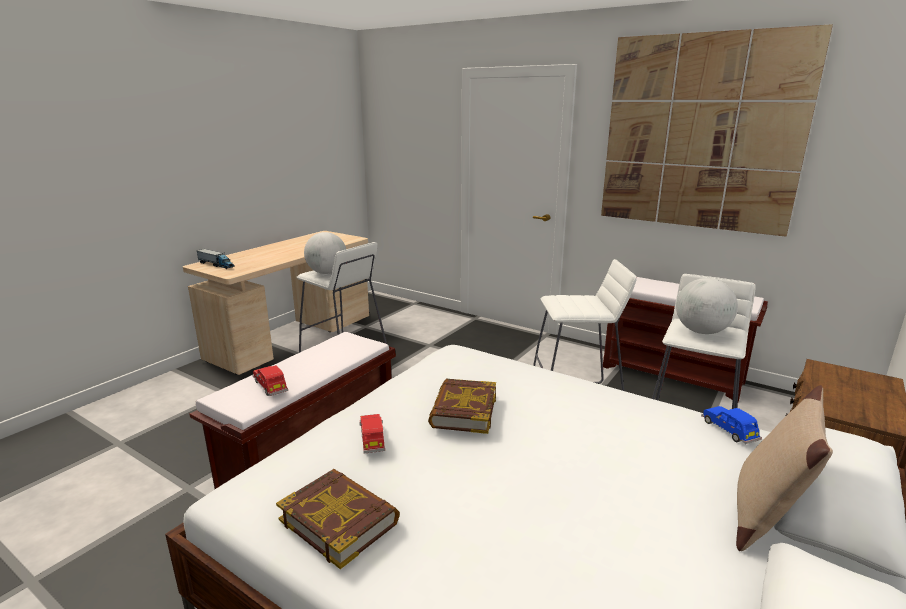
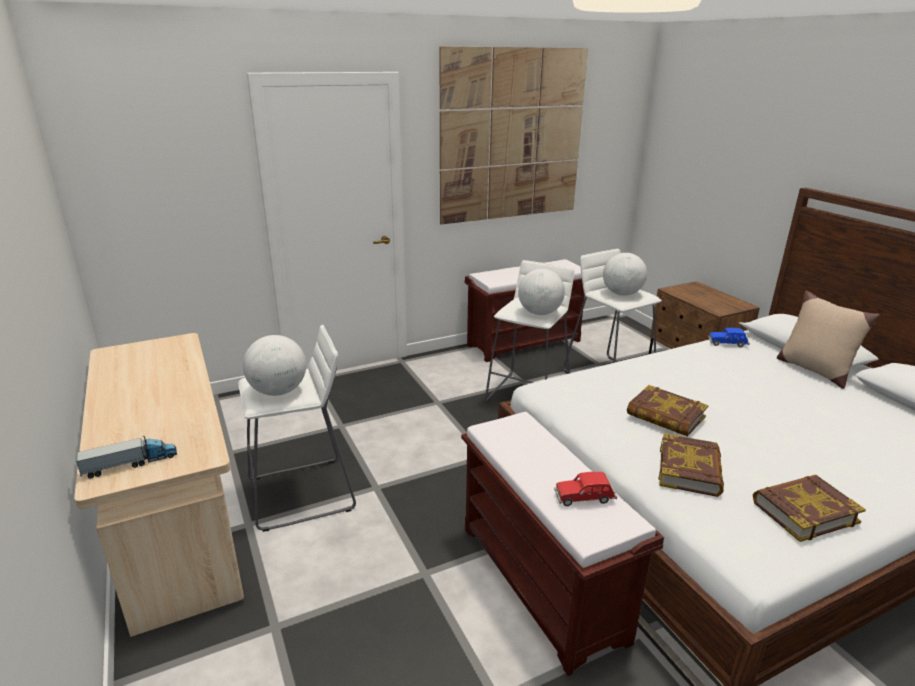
camera: 60 degrees left, 5 degrees up
(372, 440) = (689, 470): red toy car -> book
(572, 308) = (539, 313): none -> globe

